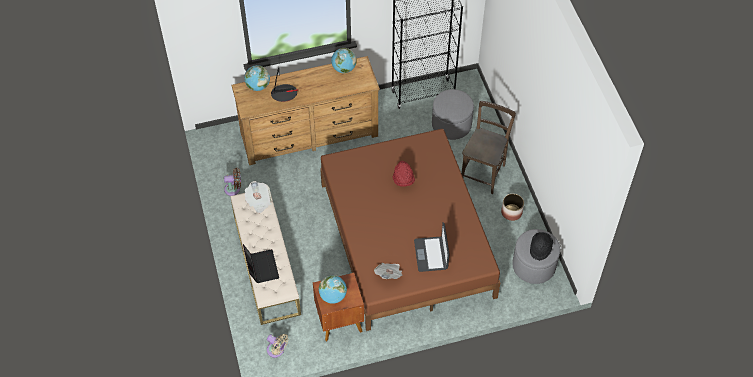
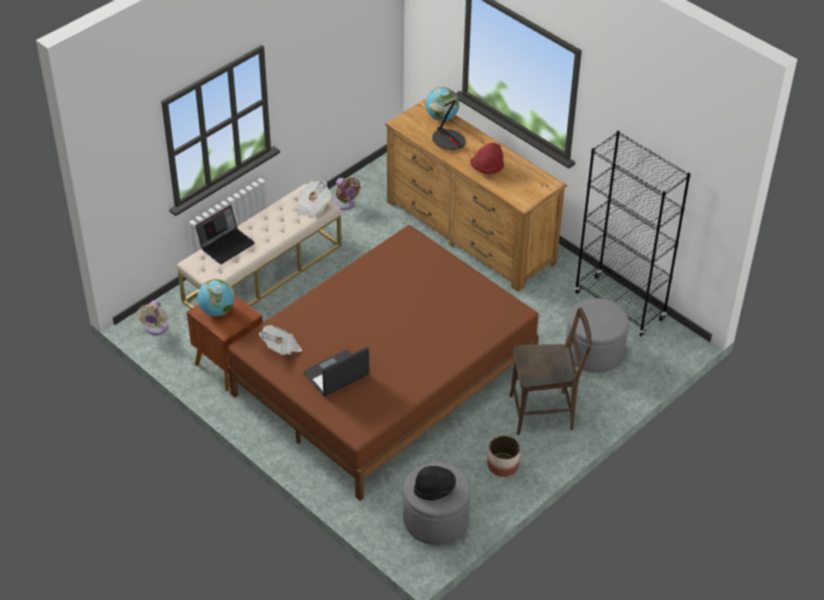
camera: 60 degrees right, 10 degrees down
(344, 69) = (528, 173): globe -> none
(403, 179) = (429, 307): red hat -> red hat (487, 168)

